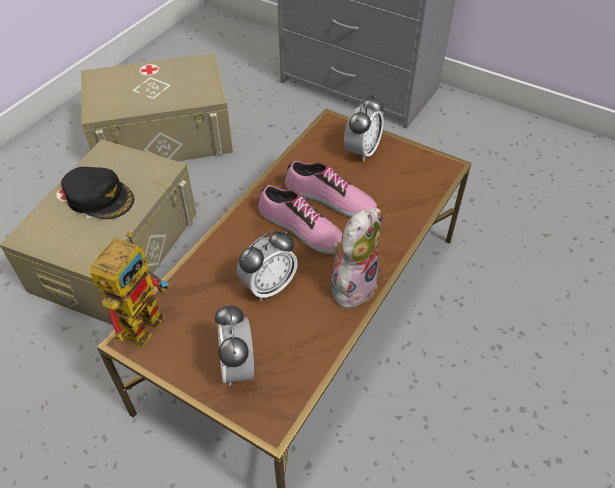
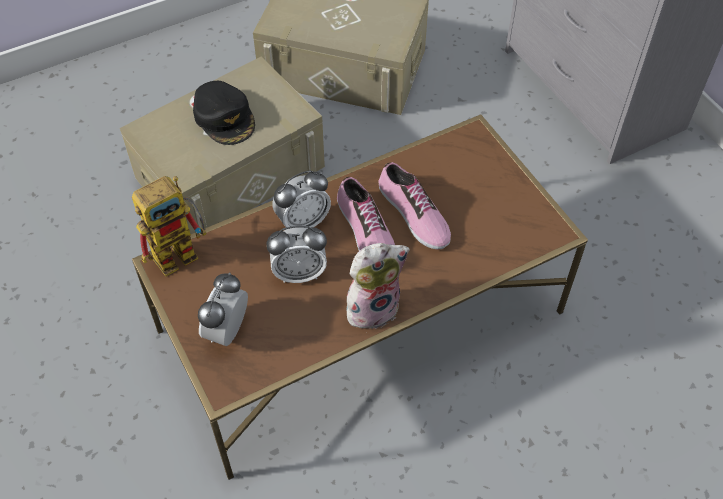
camera: 30 degrees right, 5 degrees up
(362, 151) = (482, 178): alarm clock -> alarm clock (303, 222)

